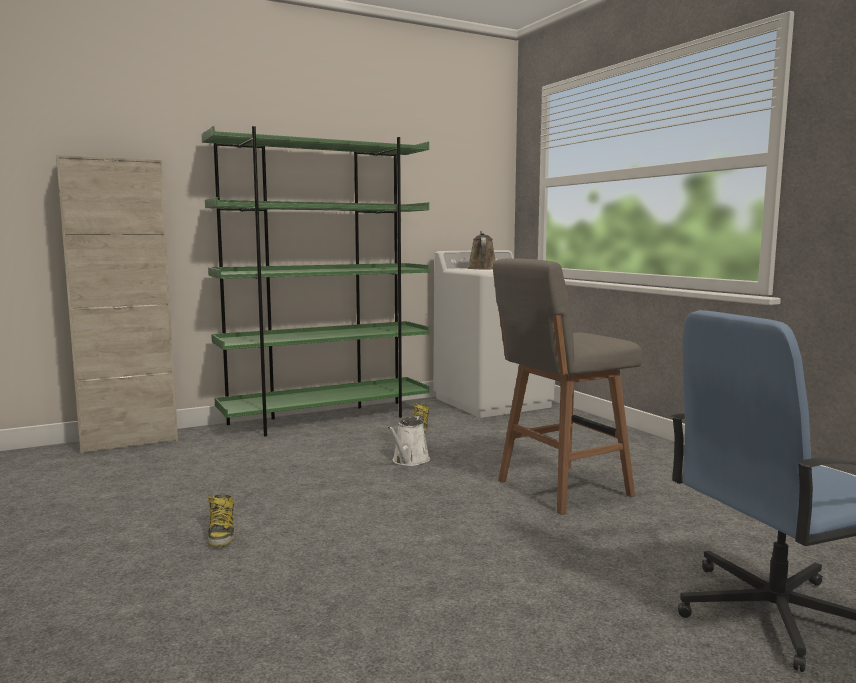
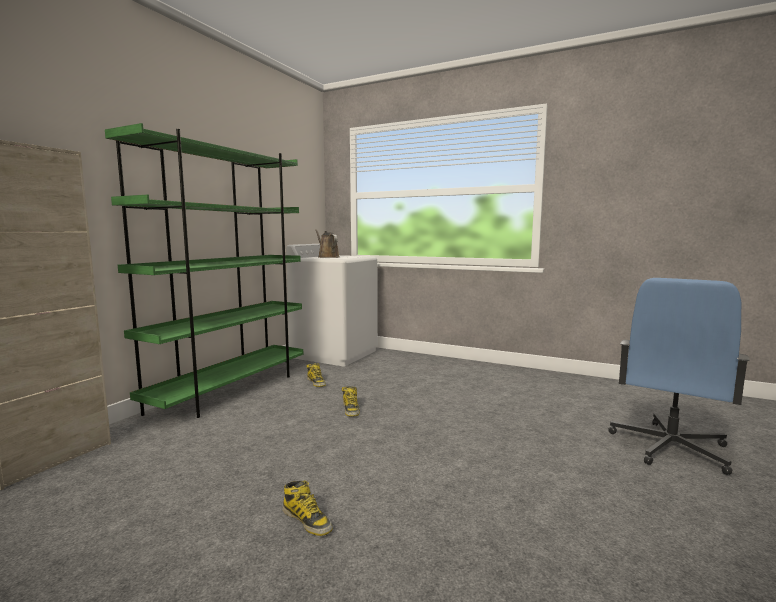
camera: 35 degrees left, 0 degrees up
(409, 461) = (351, 409): white watering can -> boot
(560, 489) = (470, 405): grey stool -> none

